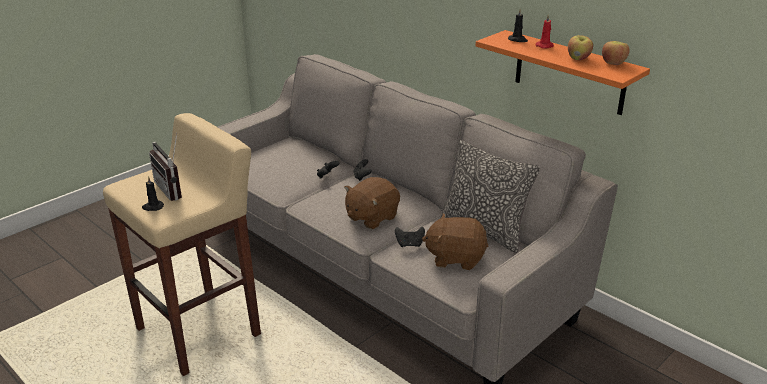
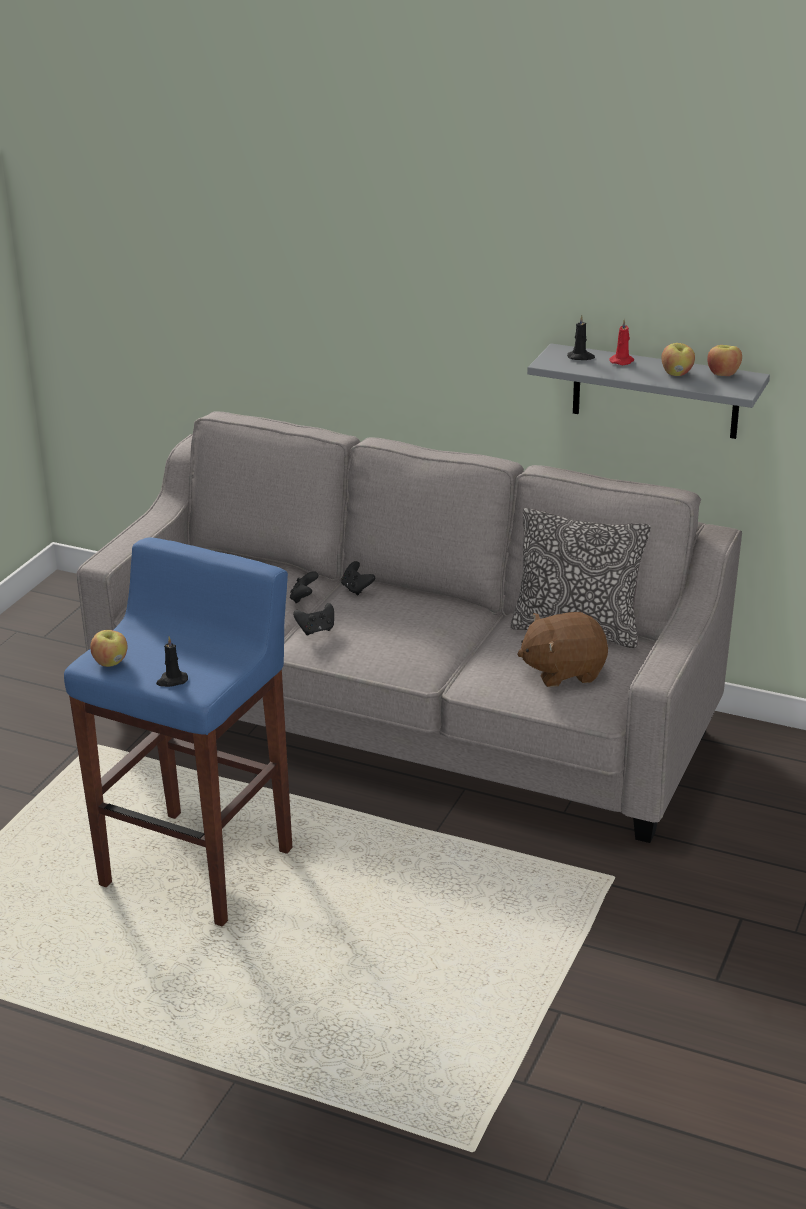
camera: 20 degrees left, 0 degrees up
(130, 188) = (111, 662): none -> apple
(174, 189) = (177, 651): radio -> none
(200, 331) = (199, 865): beige stool -> blue stool
(371, 217) = (413, 643): brown plush toy -> none
(409, 244) = (492, 667): black game controller -> black game controller (316, 630)
(569, 73) = (655, 391): orange shelf -> grey shelf

